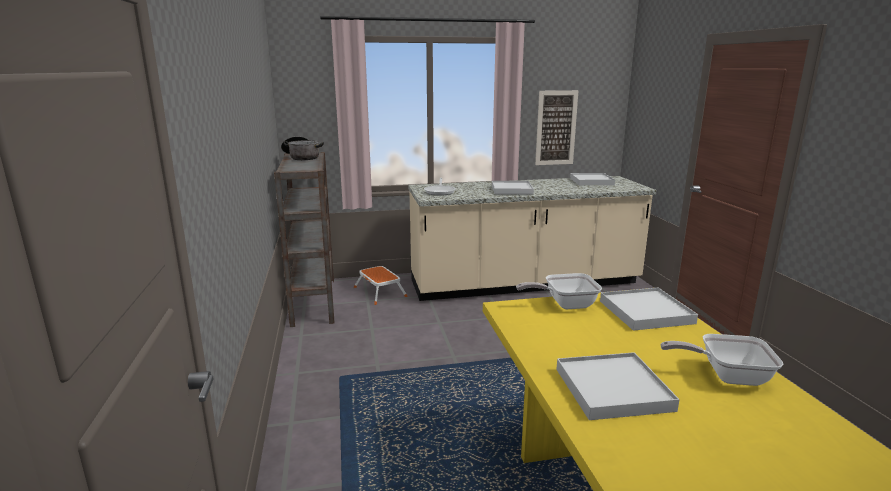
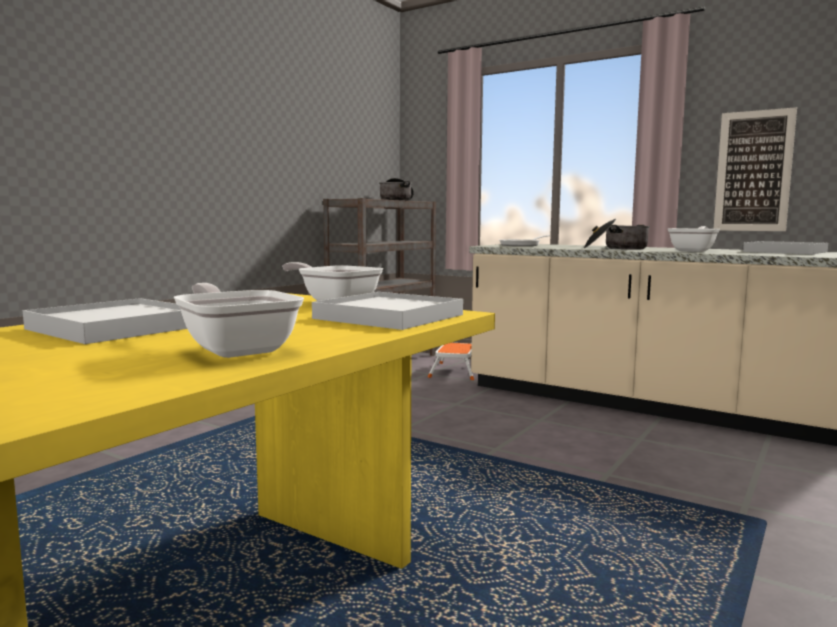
camera: 45 degrees right, 10 degrees down
(512, 190) = (616, 248): white tray -> cooking pot
(558, 188) = (694, 251): none -> frying pan

